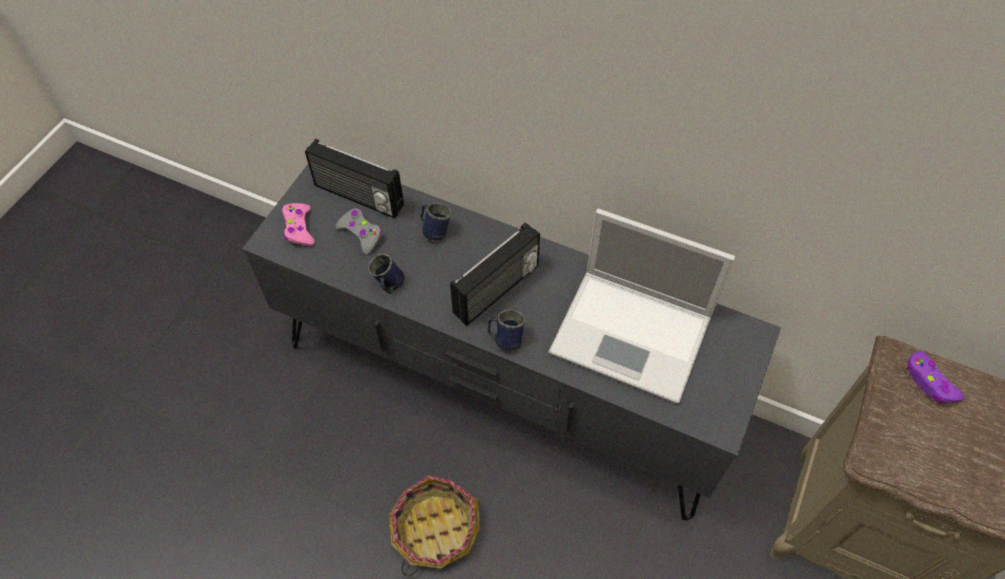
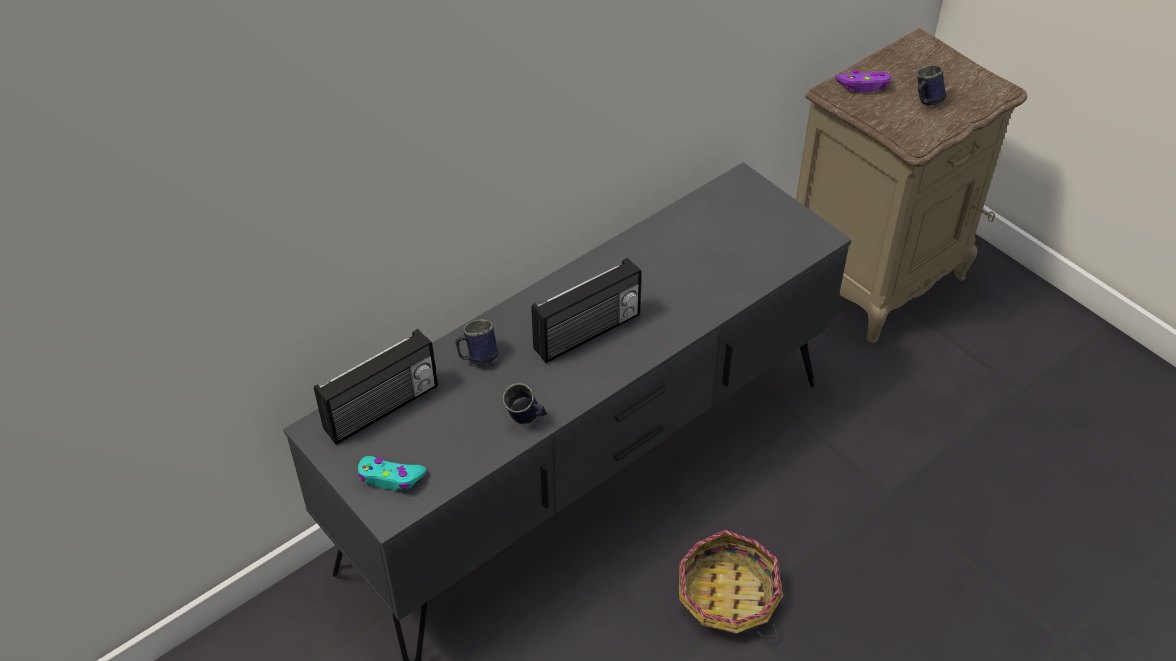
camera: 65 degrees left, 10 degrees down
(299, 228) = (390, 478): pink game controller -> turquoise game controller
(361, 234) = (439, 422): grey game controller -> none
(497, 290) = (588, 333): radio -> radio turned 75 degrees clockwise
(505, 338) = (649, 347): blue mug -> blue mug (925, 102)
(634, 335) = (698, 255): laptop -> none

